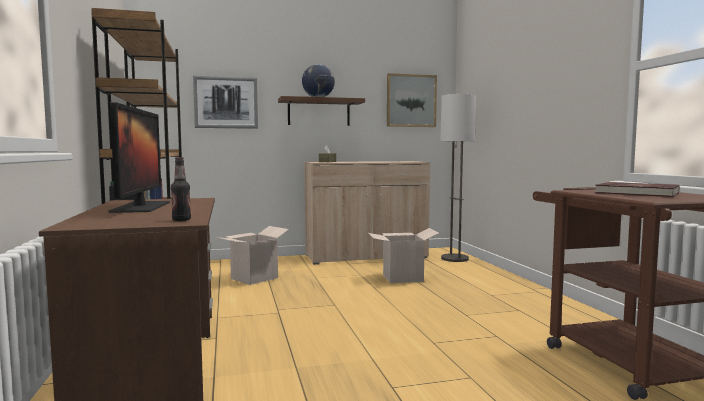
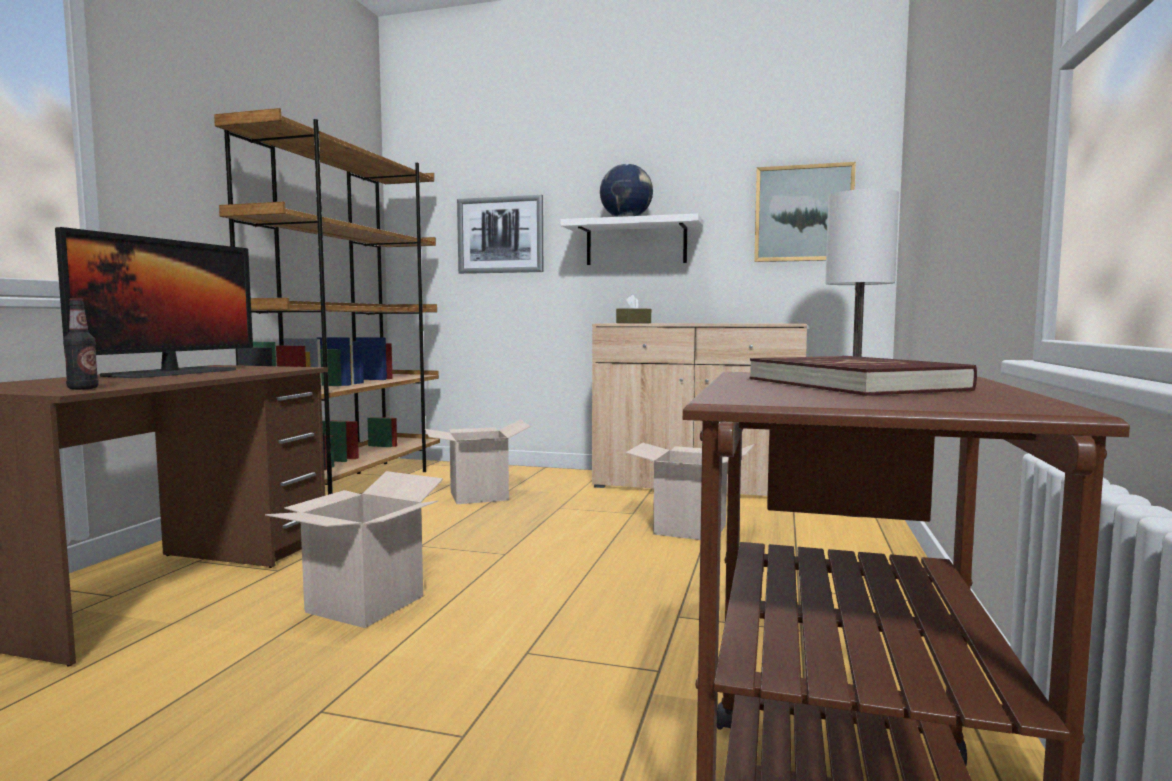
camera: 30 degrees right, 0 degrees up
(311, 342) = (365, 604): none -> cardboard box
(319, 112) = (636, 243): brown shelf -> white shelf

